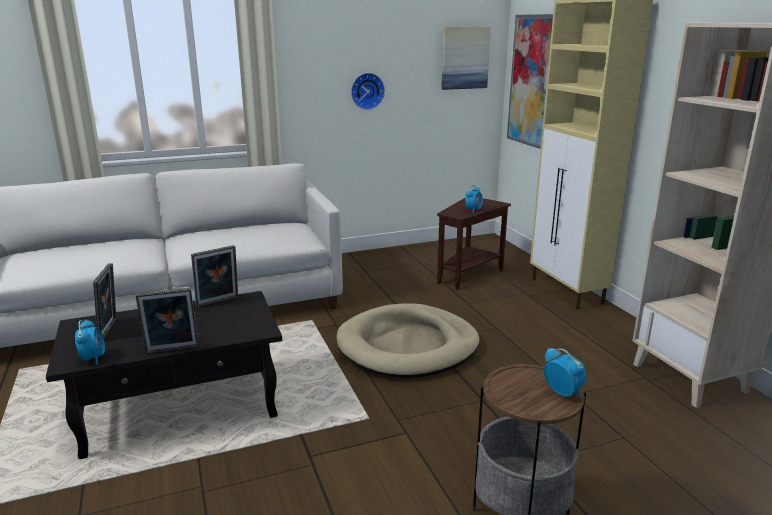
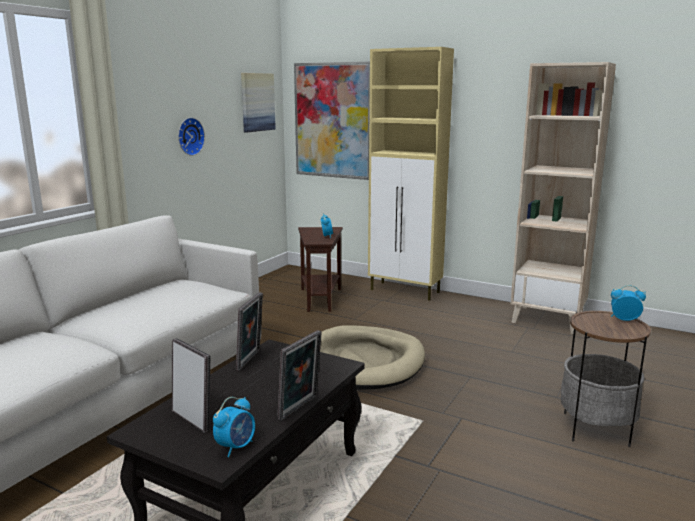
camera: 40 degrees left, 5 degrees down
(93, 358) = (236, 446): alarm clock -> alarm clock turned 90 degrees clockwise

